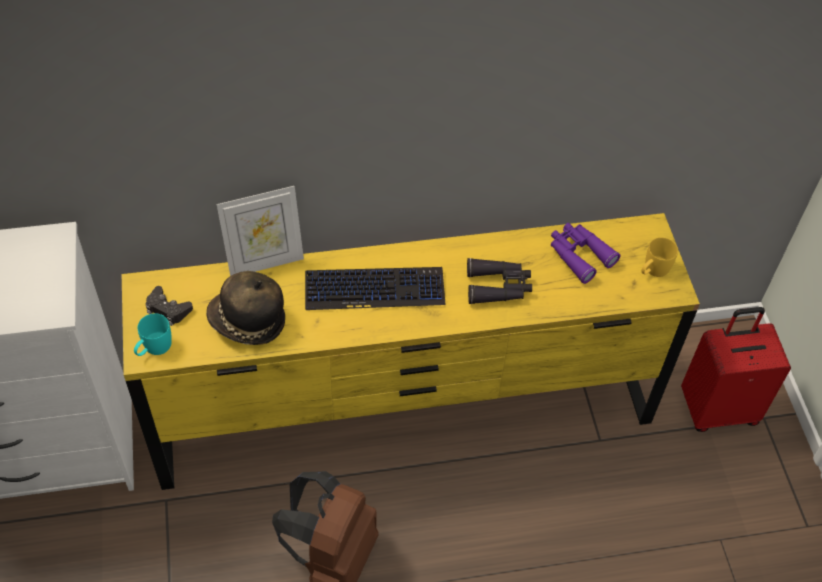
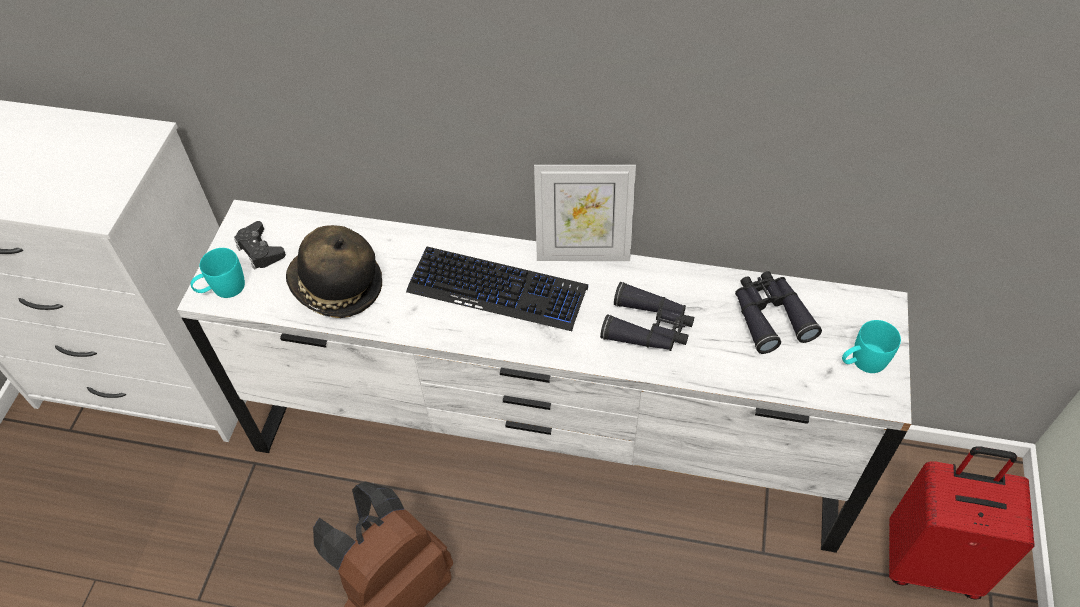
camera: 25 degrees right, 0 degrees up
(265, 262) = (390, 226): picture frame -> picture frame (583, 253)
(404, 411) = (545, 445): yellow dresser -> white dresser
(579, 255) = (770, 316): purple binoculars -> black binoculars
(653, 270) = (862, 362): yellow mug -> turquoise mug

